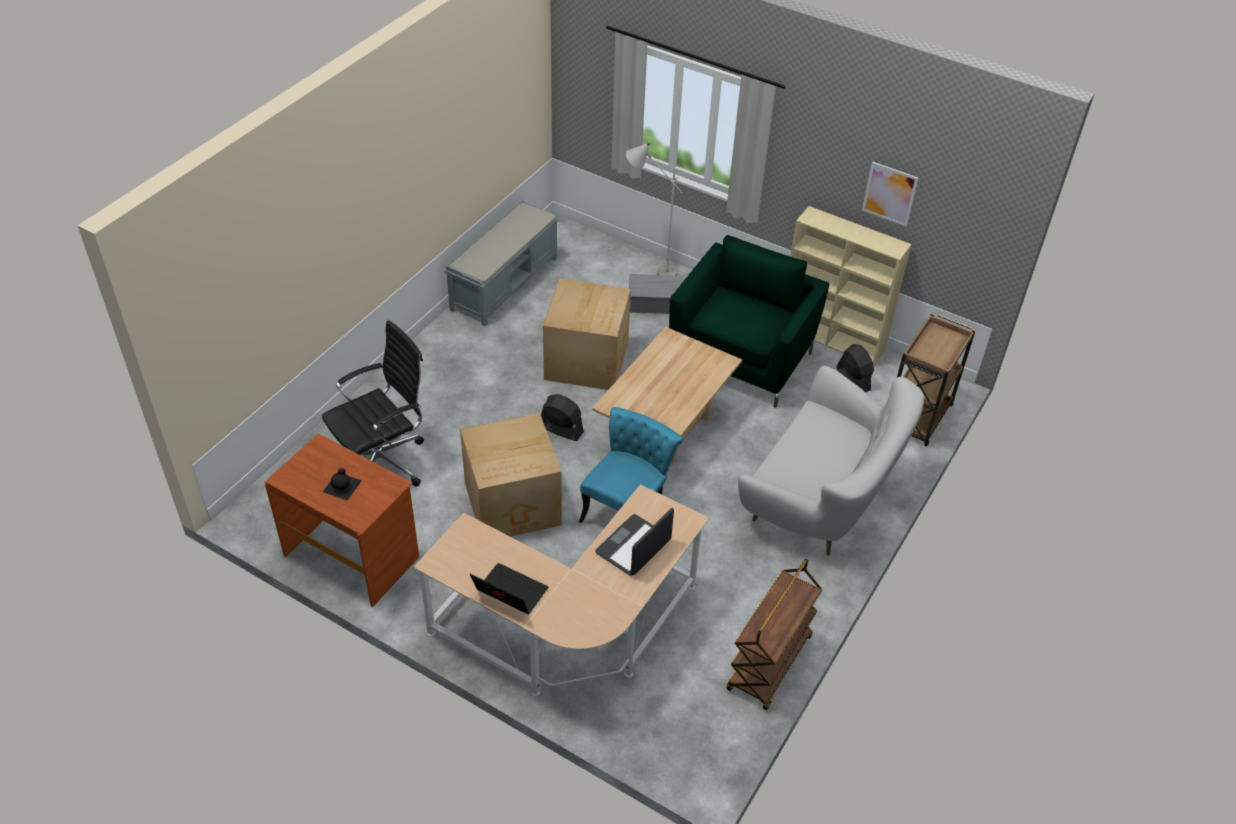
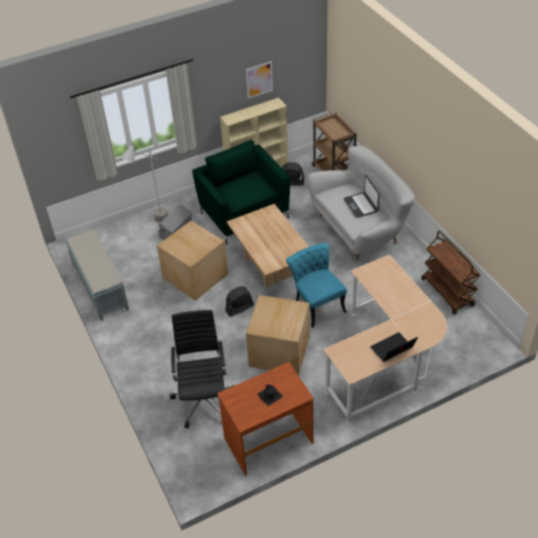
camera: 55 degrees left, 0 degrees up
(634, 547) = (391, 289): laptop -> laptop (361, 205)

